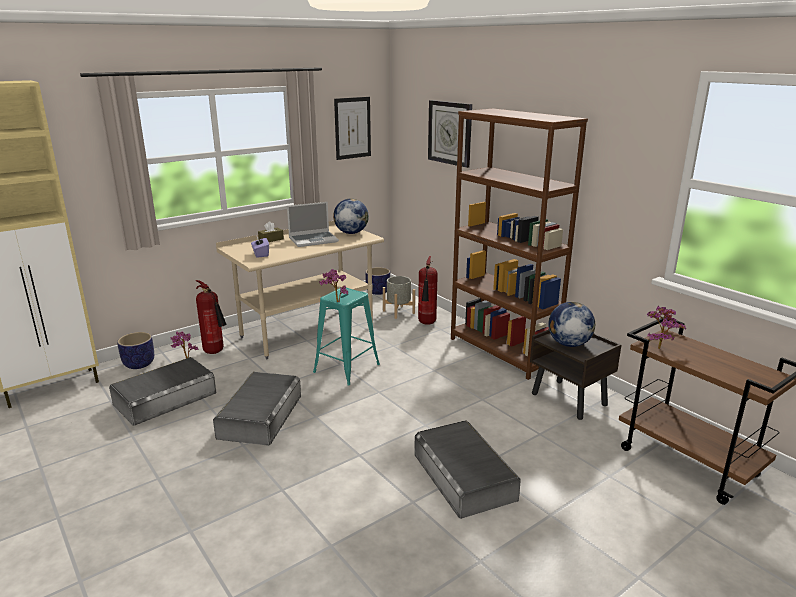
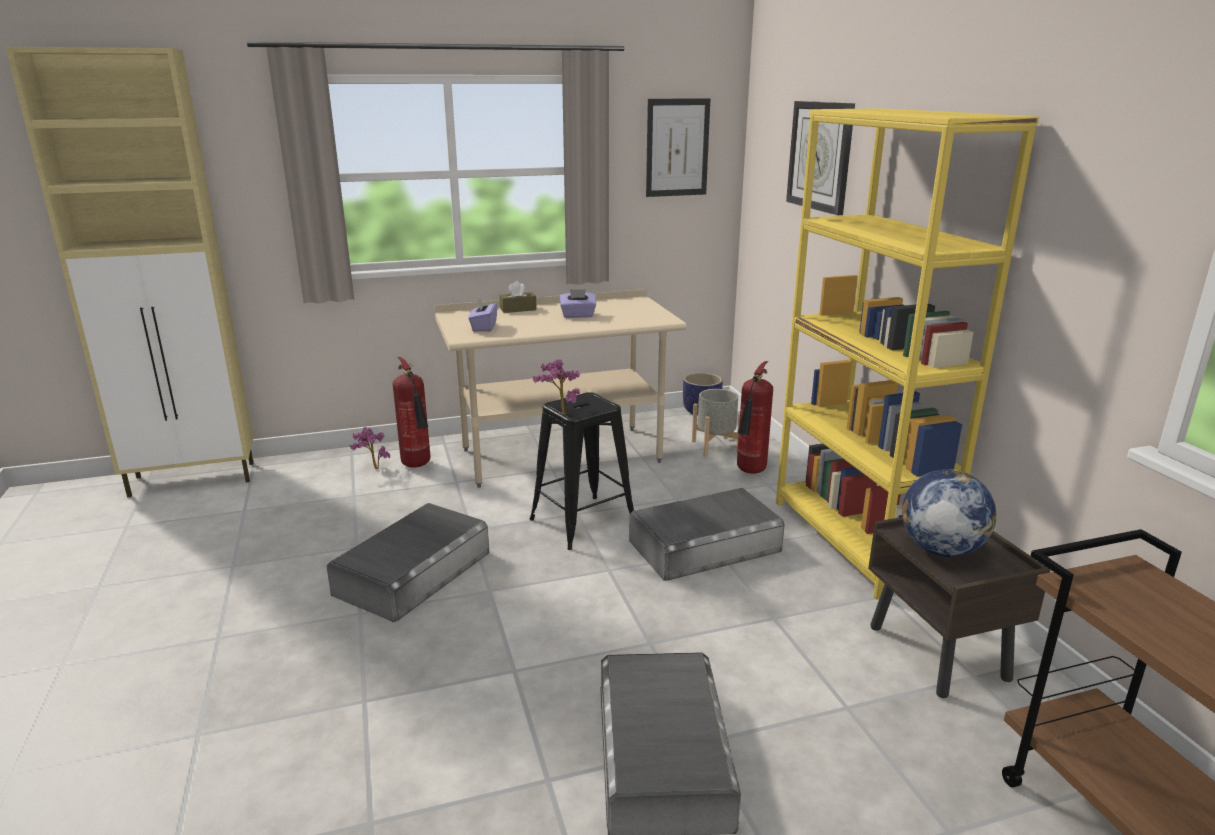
camera: 20 degrees right, 0 degrees up
(139, 364) = (313, 466): planter -> none
(165, 398) = (310, 520): grey storage box -> grey storage box (704, 545)
(314, 240) = (578, 315): laptop -> purple tissue box
(347, 368) = (583, 522): turquoise stool -> black stool
(351, 233) = (642, 311): globe -> none
(502, 352) = (855, 540): brown bookcase -> yellow bookcase
(658, 347) = (1098, 592): potted plant -> none

